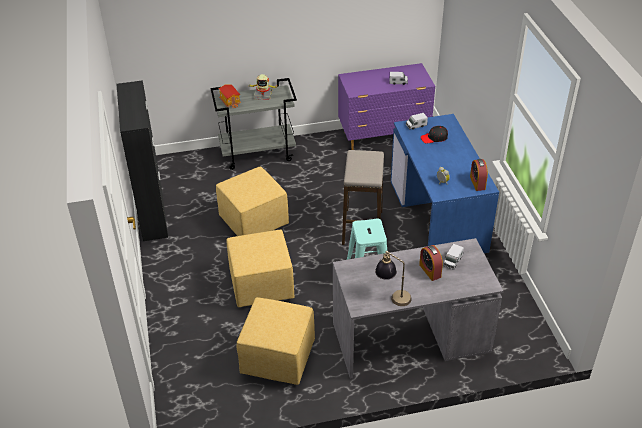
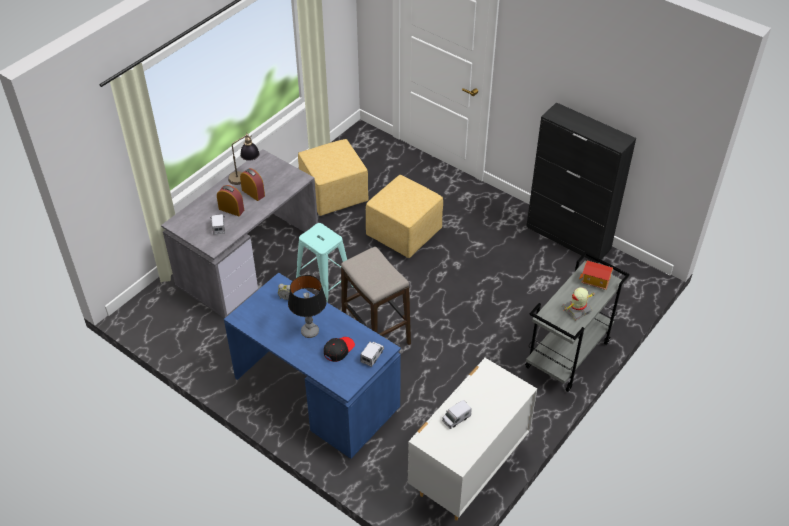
camera: 140 degrees right, 5 degrees up
(253, 221) = (478, 281): yellow ottoman -> none
(384, 136) = (467, 470): purple dresser -> white dresser
(444, 156) = (309, 331): none -> table lamp
(477, 183) = (251, 317): alarm clock -> alarm clock (253, 193)

